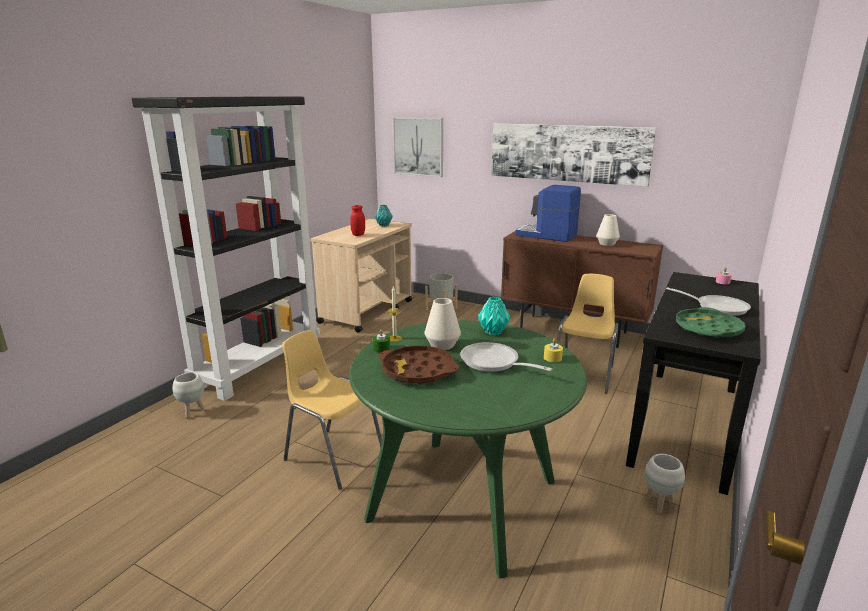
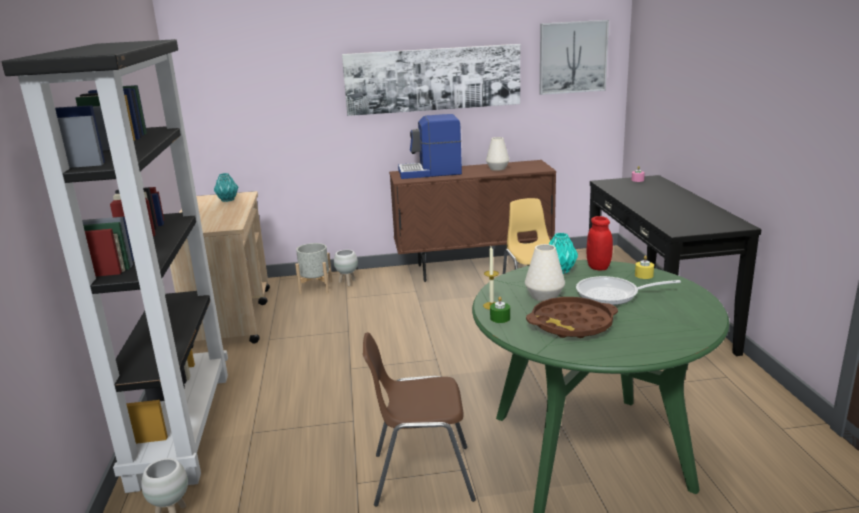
camera: 35 degrees left, 0 degrees up
(333, 456) = (421, 476): yellow chair -> brown chair
(358, 235) = (219, 217): red jar -> red jar (598, 267)
(418, 146) = (239, 92): picture -> picture (572, 57)
(659, 504) = (715, 382): white planter -> white planter (348, 283)
(708, 329) = (696, 218): green tray -> none
(717, 307) = (671, 200): frying pan -> none

